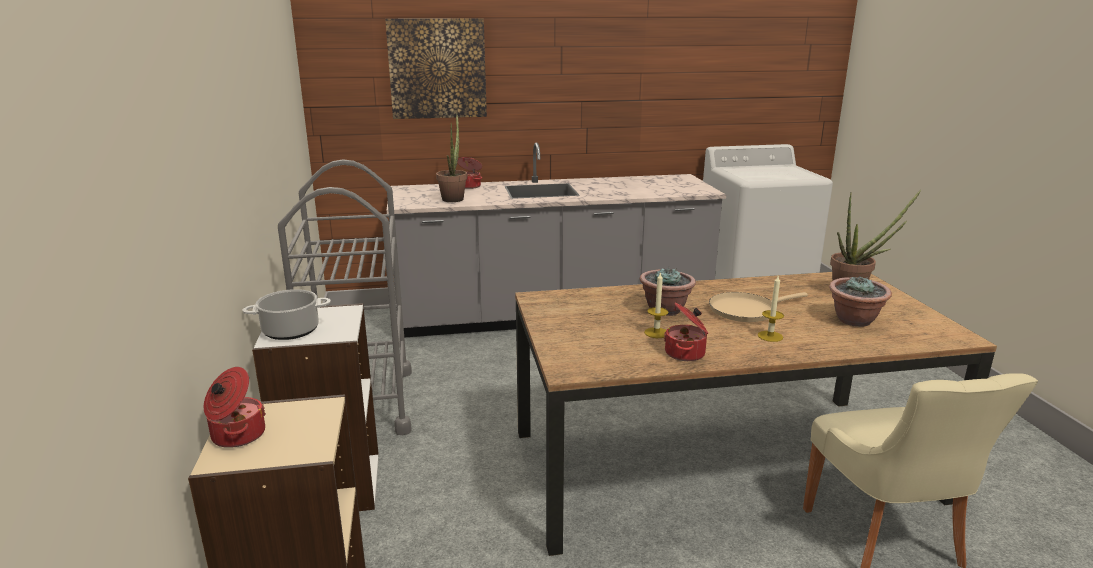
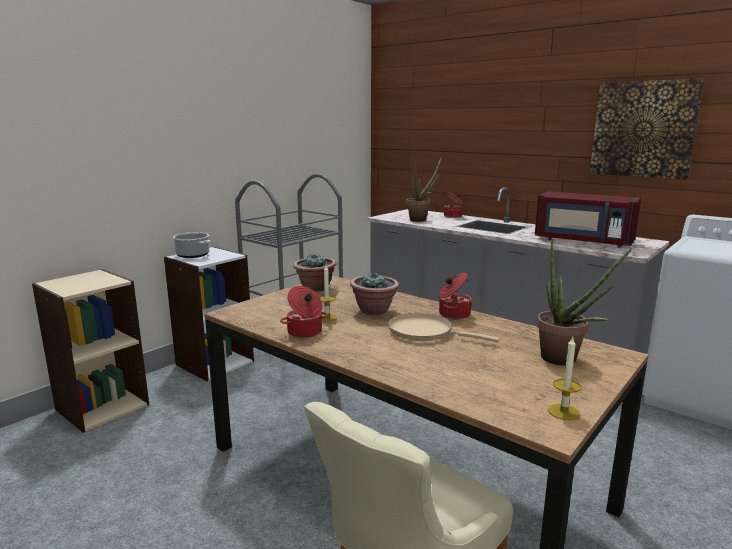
camera: 50 degrees right, 5 degrees down
(237, 435) = (74, 278): cooking pot -> cooking pot (453, 314)
(437, 69) = (448, 124): picture -> picture (643, 129)
(649, 188) = (583, 241): none -> red microwave
(770, 336) = (385, 349): candle -> candle (563, 412)
(855, 321) = (488, 373): potted plant -> potted plant (315, 288)

